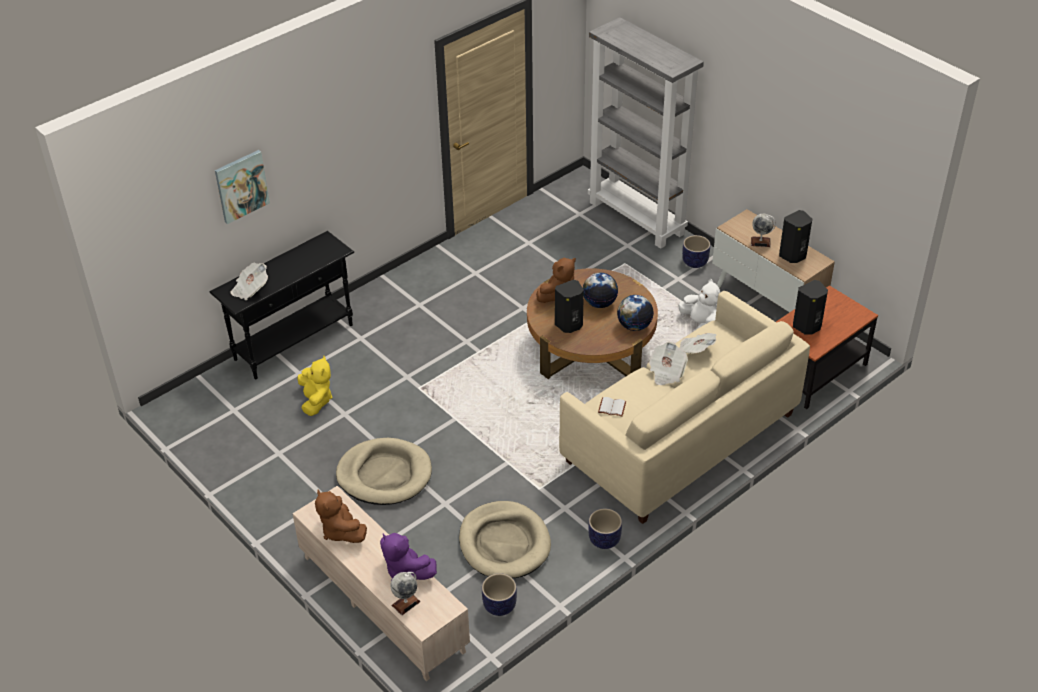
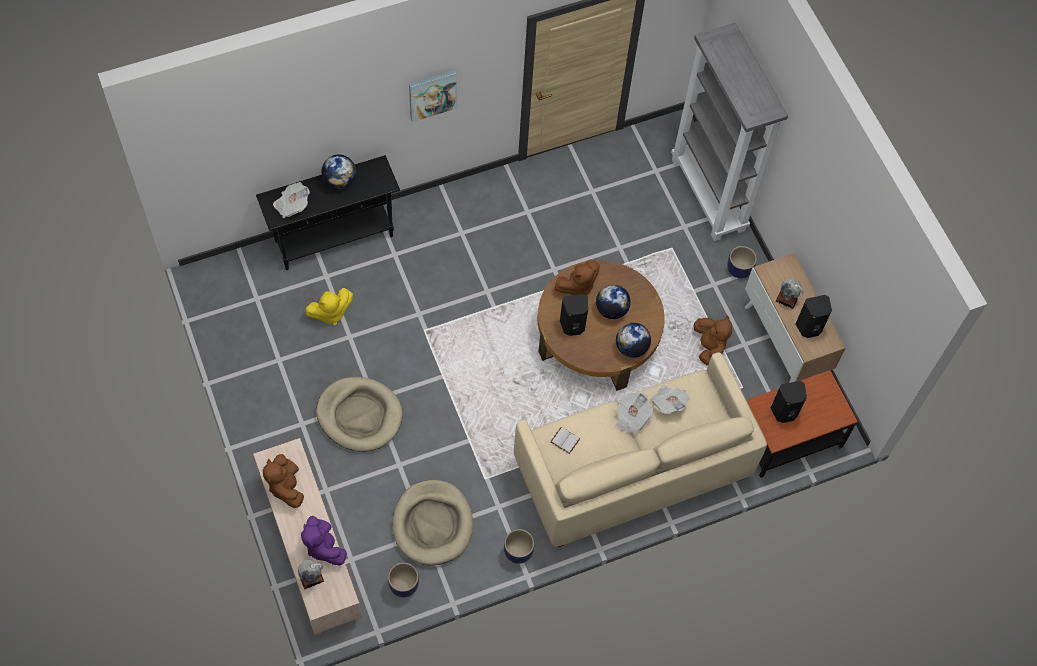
camera: 15 degrees right, 20 degrees up
(241, 186) = (298, 122): picture -> picture (432, 94)
(291, 260) = (339, 181): none -> globe
(316, 400) = (330, 313): yellow plush toy -> yellow plush toy turned 60 degrees clockwise
(700, 325) = (709, 346): white plush toy -> brown plush toy

